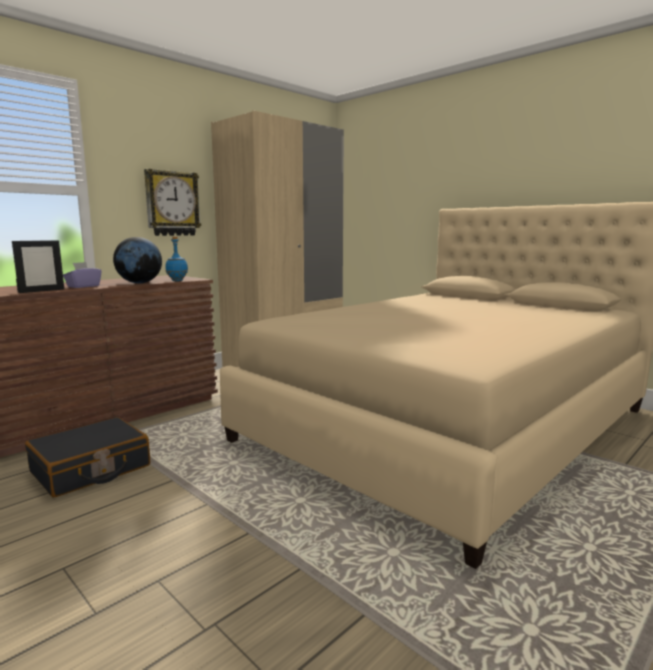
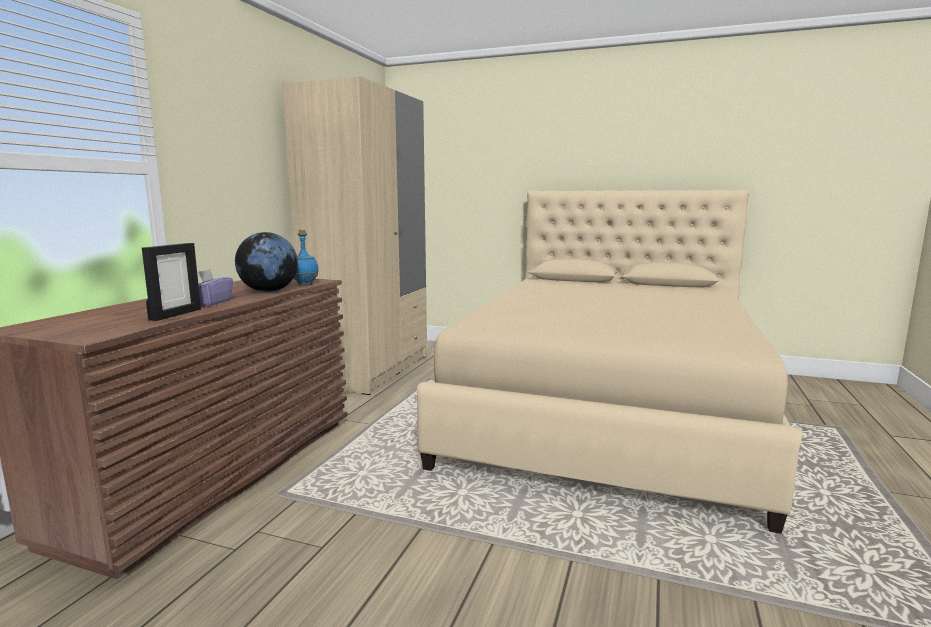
camera: 25 degrees left, 0 degrees up
(91, 469) = (303, 542): black suitcase -> none
(172, 204) = (246, 184): wall clock -> none

